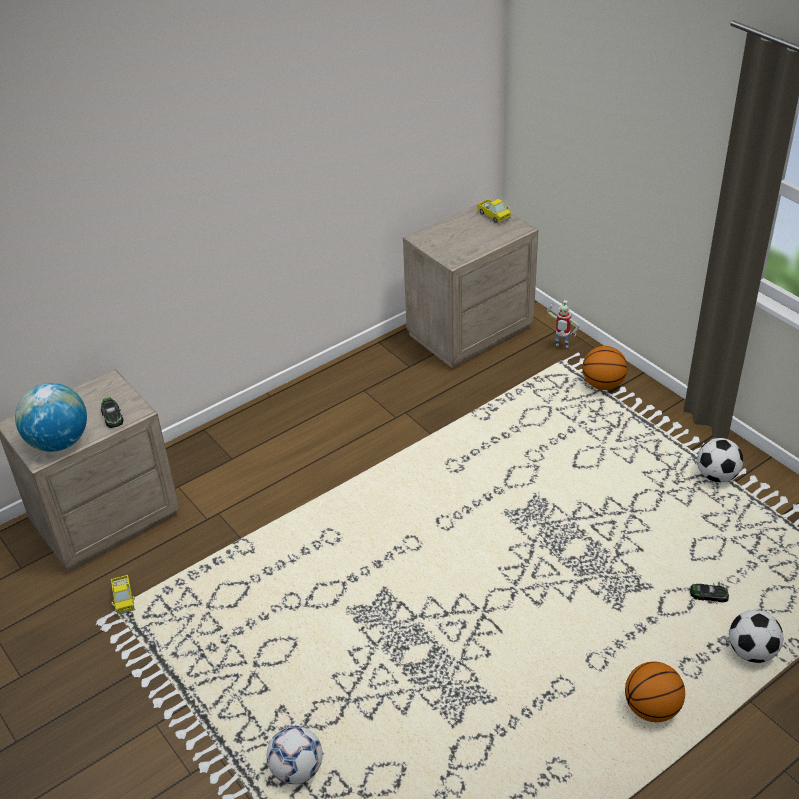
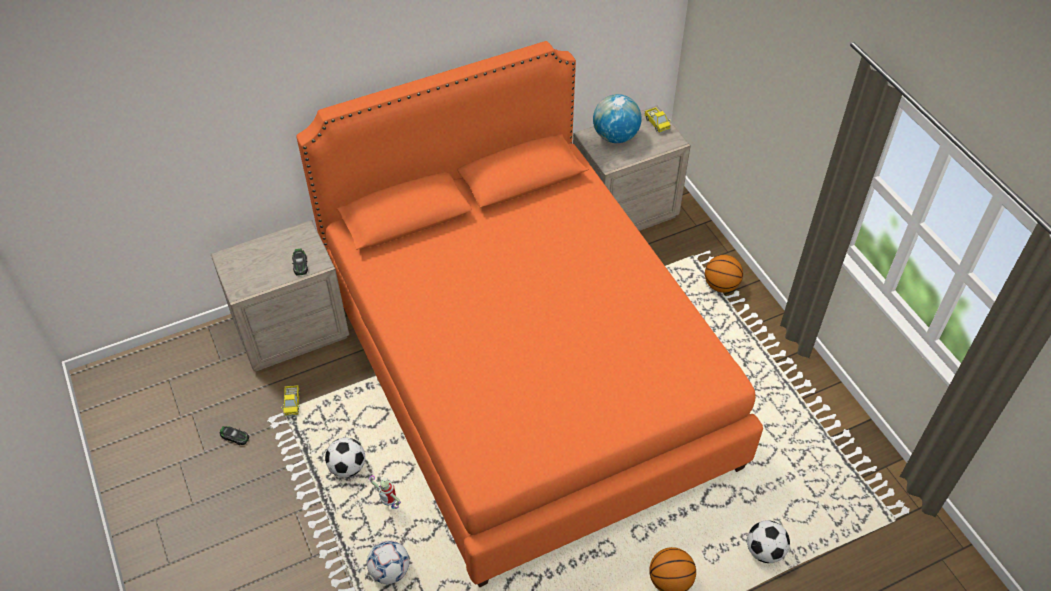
camera: 10 degrees right, 10 degrees up
(59, 442) = (255, 280): globe -> globe (615, 136)
(404, 511) = (524, 371): none -> orange bed
(561, 346) = (697, 242): toy robot -> toy robot (390, 508)
(708, 595) = (746, 495): toy car -> toy car (234, 437)
(716, 476) = (789, 390): football -> football (347, 467)

